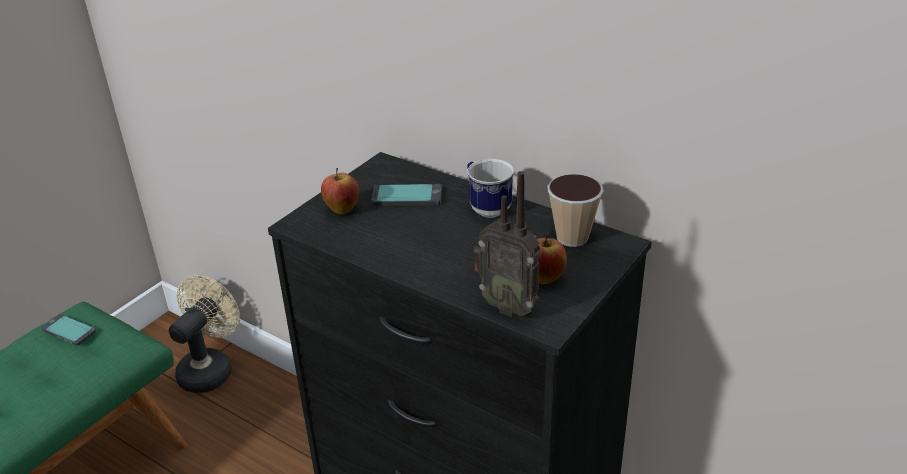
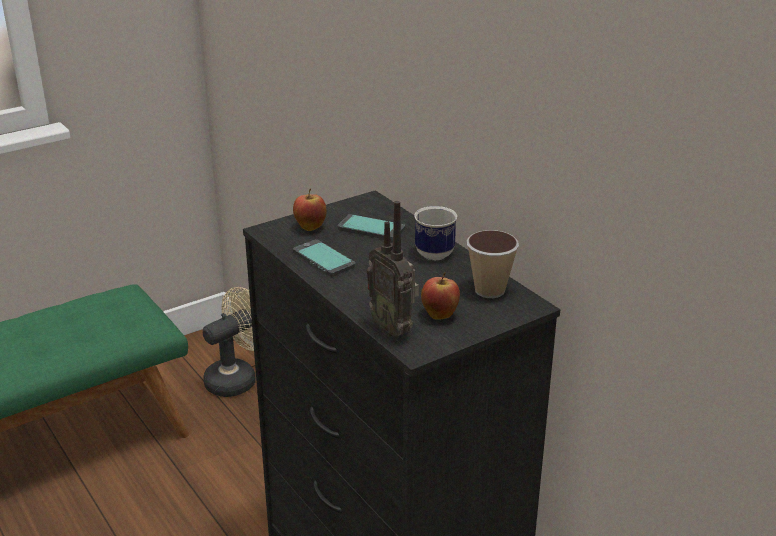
camera: 20 degrees right, 5 degrees down
(68, 331) = (112, 303): phone -> phone (323, 259)

